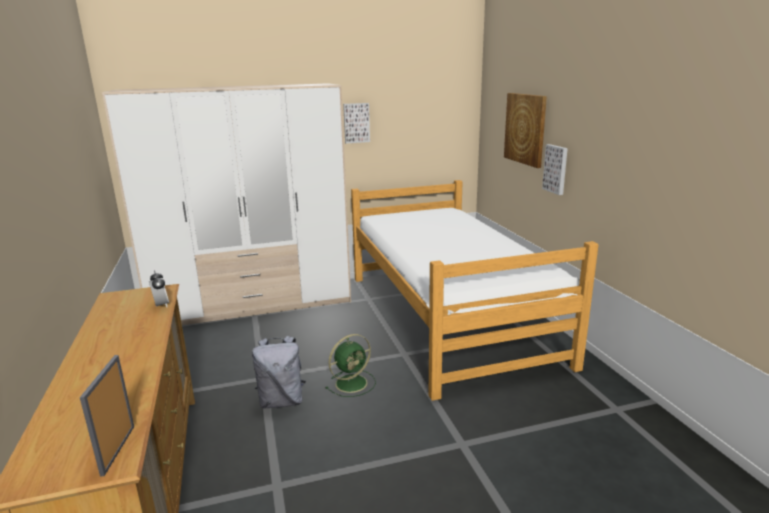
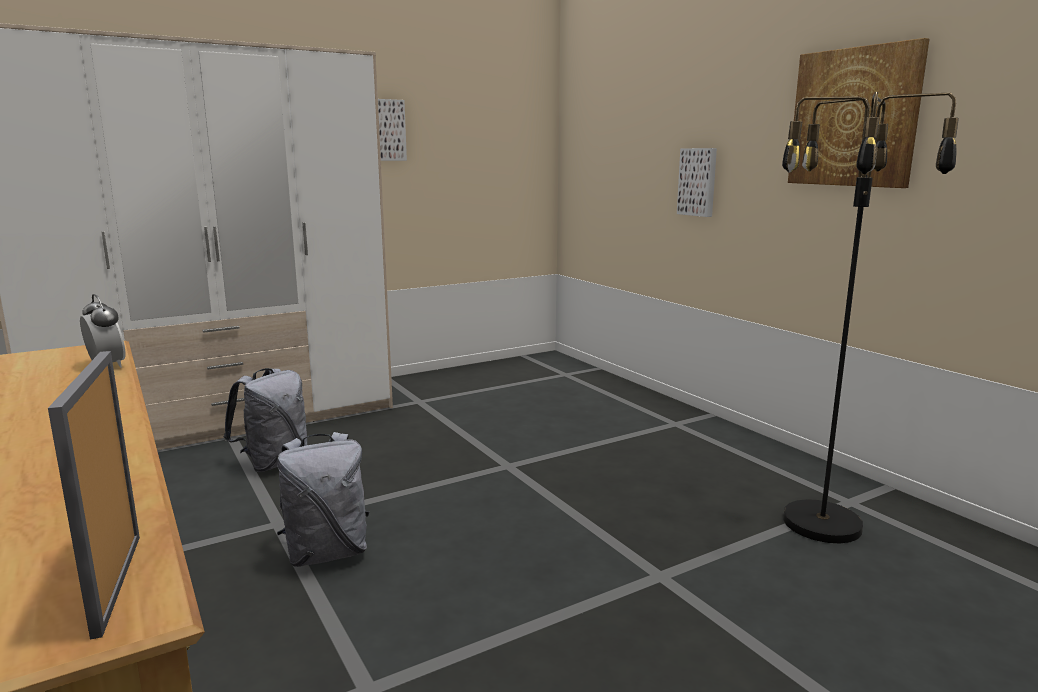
camera: 15 degrees left, 5 degrees down
(272, 336) = (274, 462): none -> grey backpack
(352, 383) = (441, 513): green fan -> none
(448, 316) = (551, 414): bed -> none
(525, 129) = (641, 135): picture -> picture (854, 118)
(585, 422) = (819, 524): none -> floor lamp

